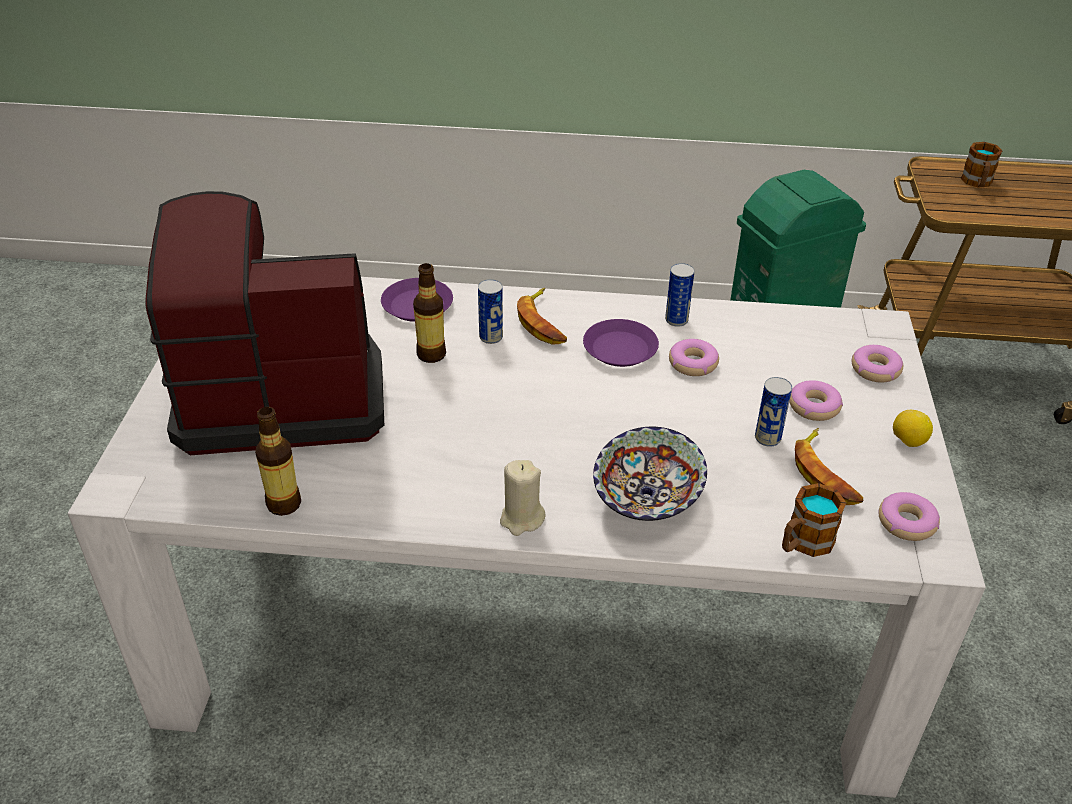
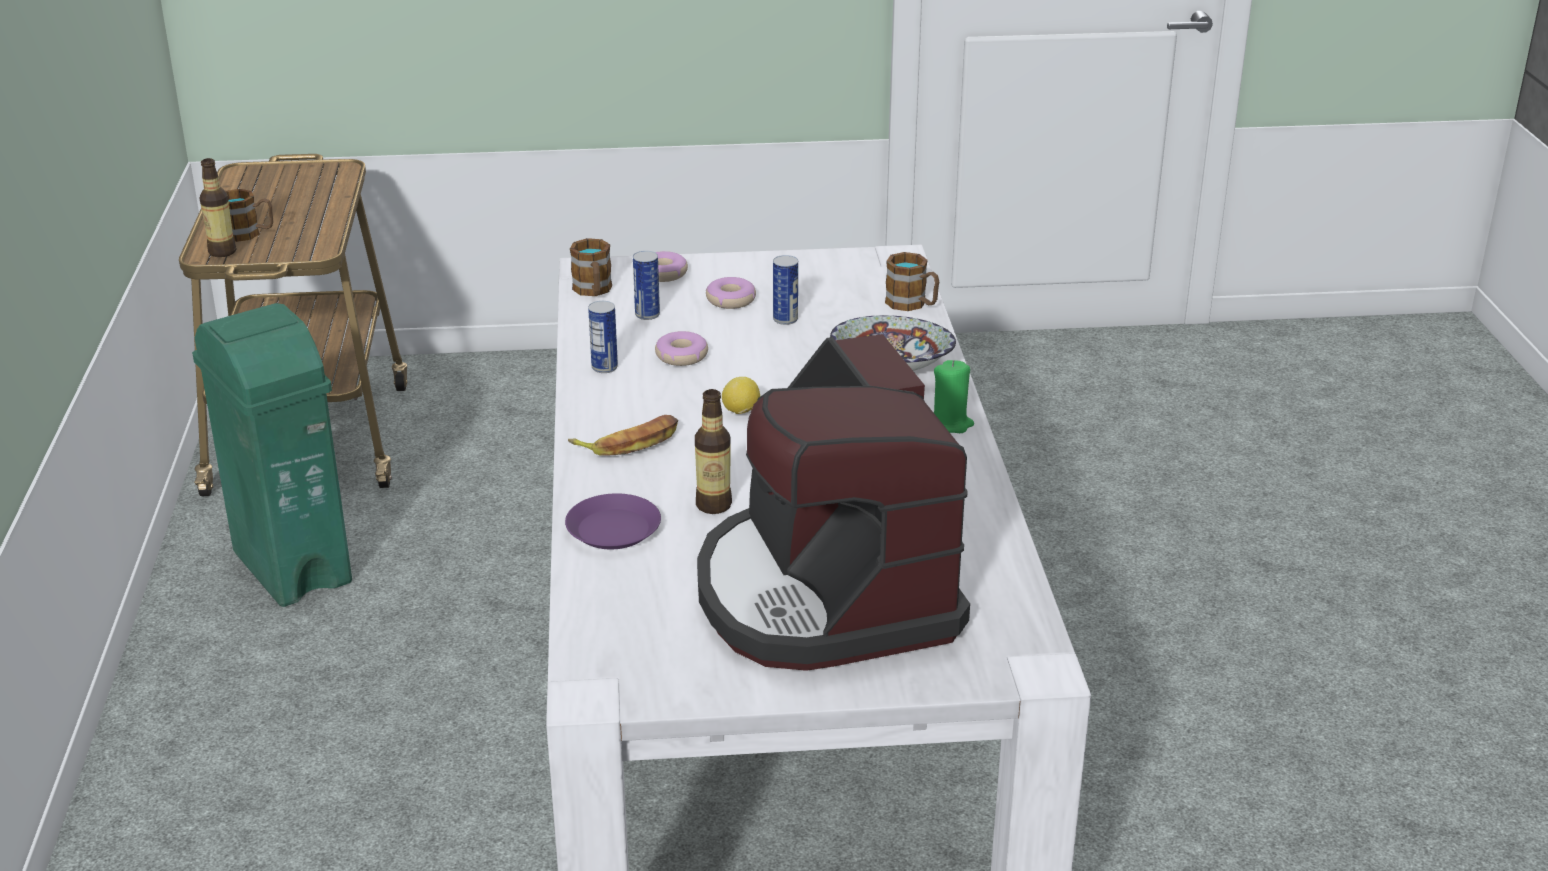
camera: 100 degrees left, 10 degrees down
(284, 504) = (1000, 554): bottle -> bottle (222, 252)
(491, 337) = (667, 471): can -> can (647, 315)
(521, 519) = (950, 424): beige candle -> green candle
(619, 349) = (667, 395): purple plate -> none
(825, 474) = (823, 296): banana -> none
(830, 324) = (593, 291): none -> mug
(907, 441) = (764, 264): lemon -> lemon (741, 412)
(907, 523) = (868, 266): donut -> none

